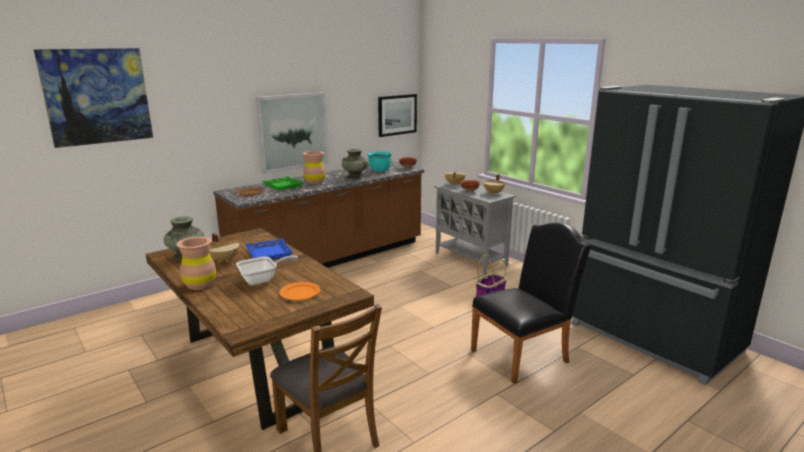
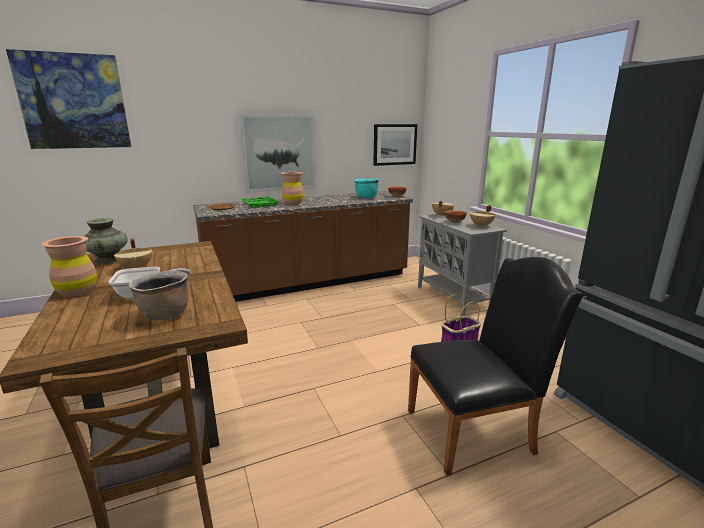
camera: 15 degrees right, 0 degrees up
(269, 253) = (188, 265): blue tray -> none
(300, 293) = (164, 315): orange plate -> brown cooking pot
(355, 177) = (336, 201): turquoise vase -> none

